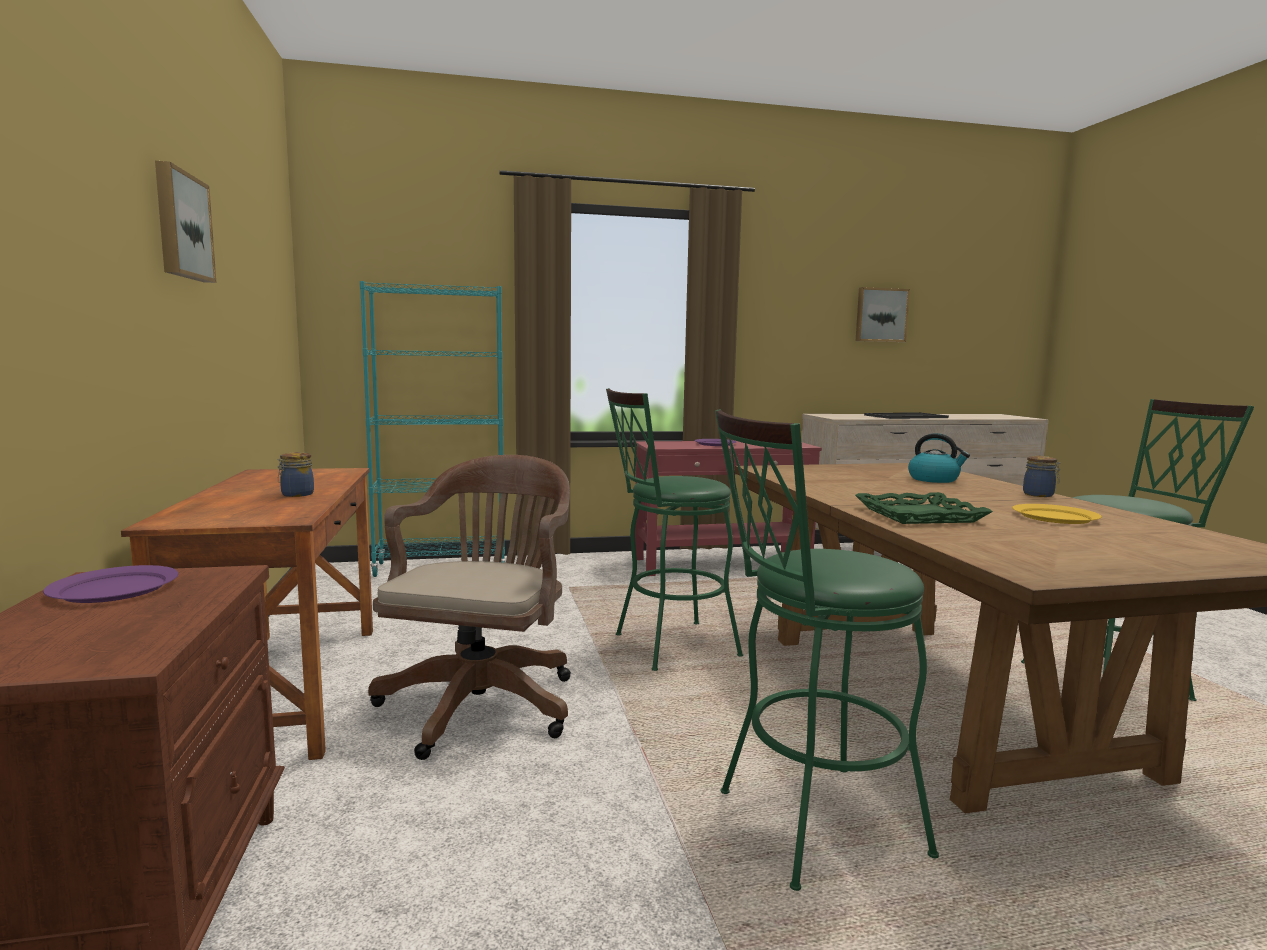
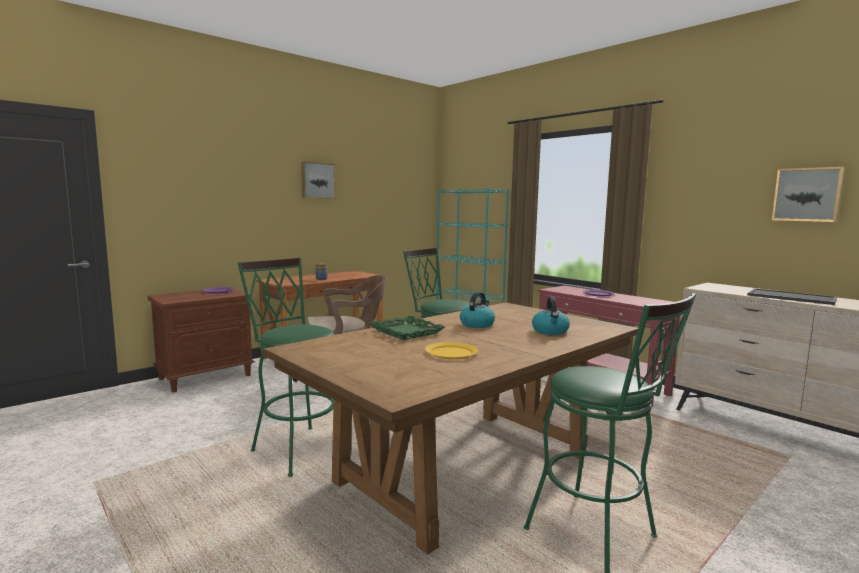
camera: 60 degrees right, 0 degrees up
(881, 490) = (477, 324): none -> kettle
(1039, 495) = (539, 351): jar -> none

